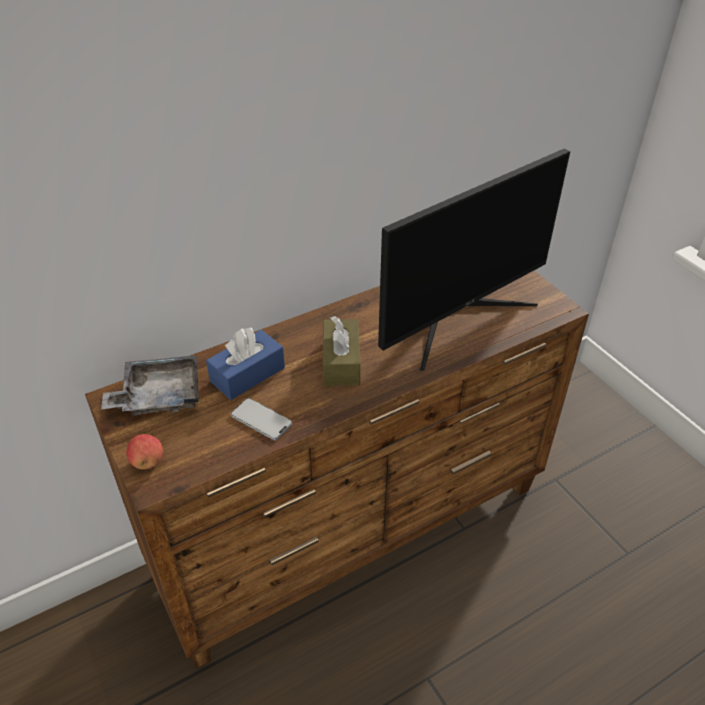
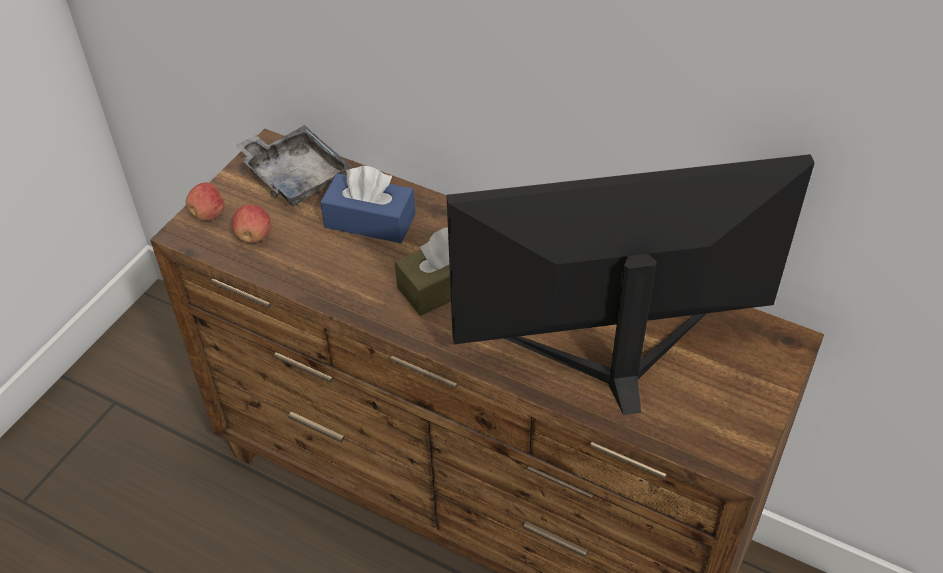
camera: 60 degrees right, 5 degrees up
(200, 442) = (254, 236): none -> apple
(261, 420) = (313, 263): phone -> none
(458, 317) = (614, 355): monitor -> monitor turned 150 degrees clockwise

